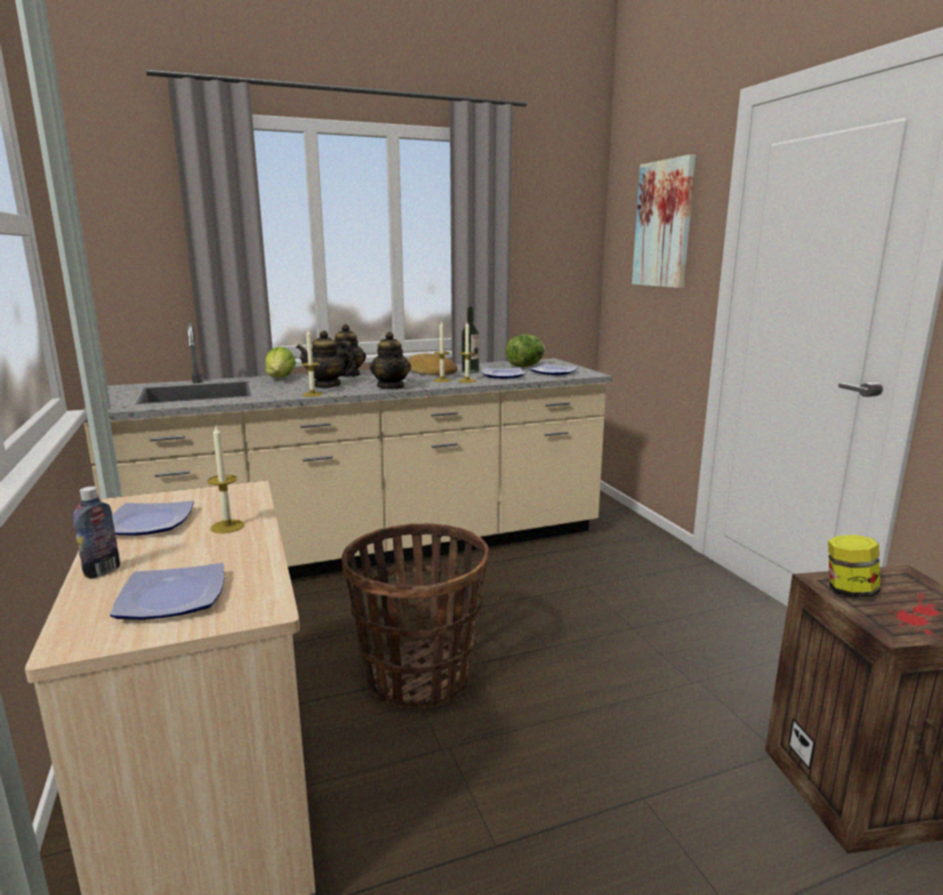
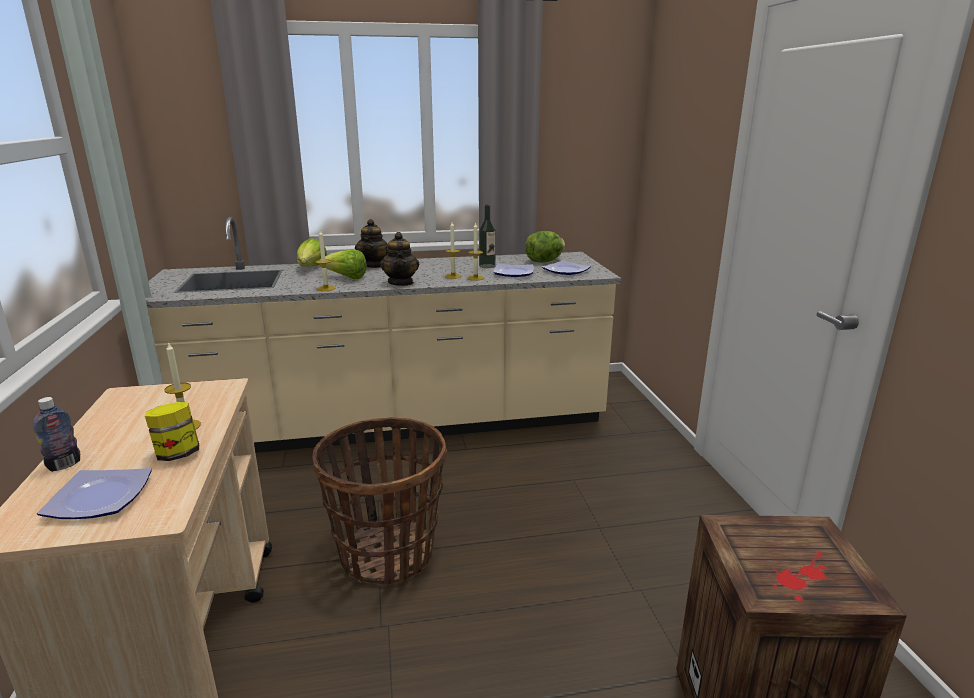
camera: 10 degrees right, 5 degrees up
(147, 523) = (126, 417): plate -> none
(327, 385) = (346, 278): teapot -> lettuce
(430, 372) = (449, 265): bread -> none
(664, 224) = (689, 123): picture -> none
(848, 591) = (744, 541): jar -> jar (178, 454)

